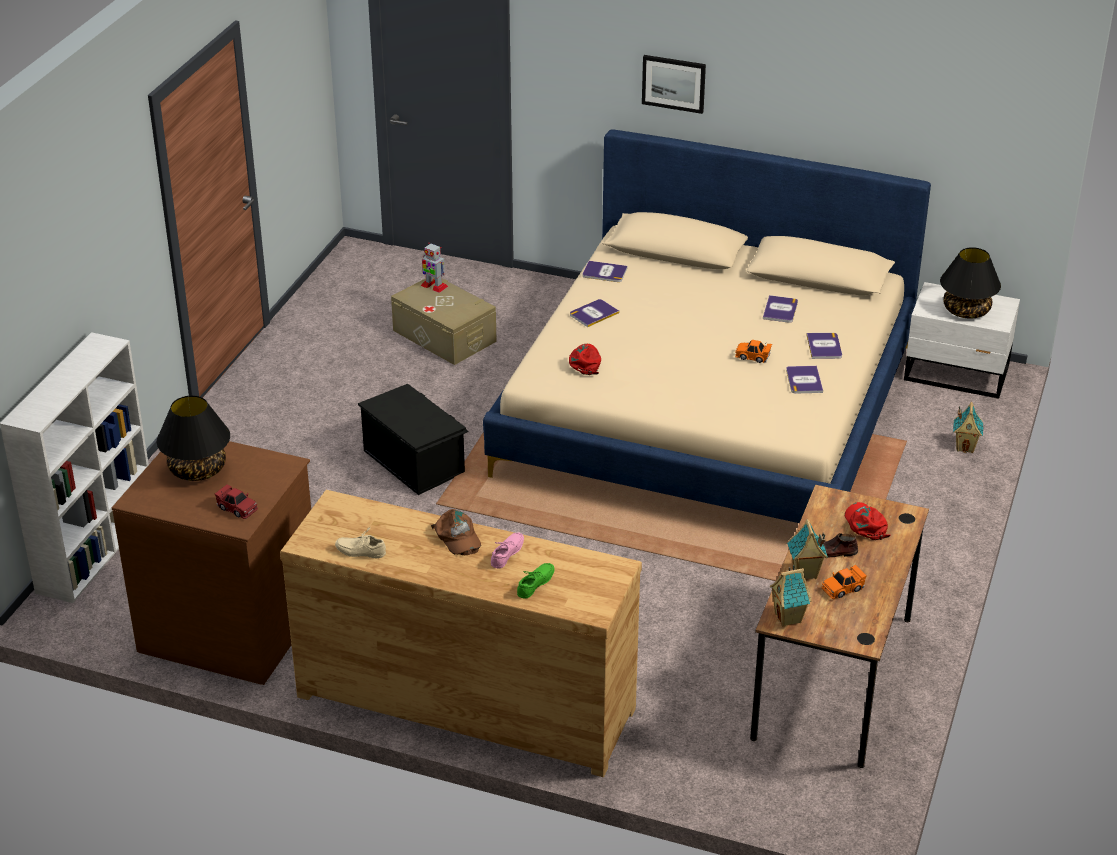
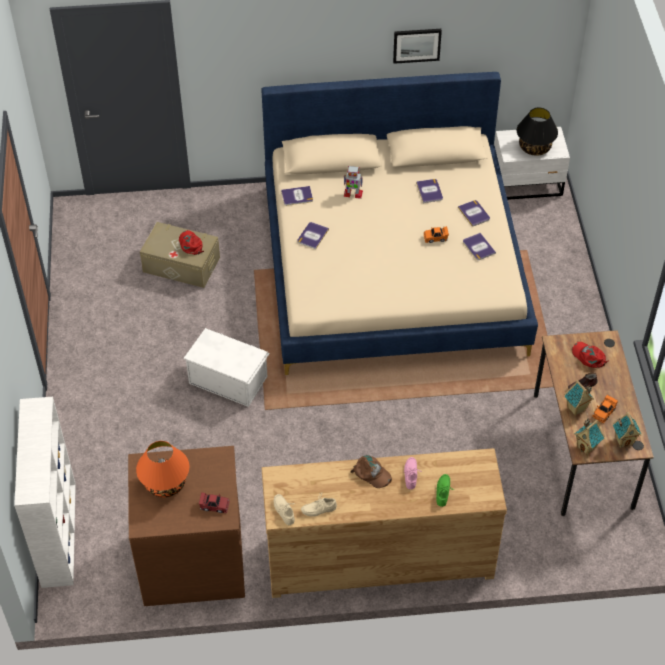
camera: 25 degrees left, 15 degrees up
(198, 469) = (165, 483): black table lamp -> orange table lamp
(318, 540) = (285, 511): none -> beige shoe
(414, 460) = (228, 379): black storage box -> white storage box
(434, 286) = (164, 232): toy robot -> toy robot (352, 193)
(585, 361) = (334, 280): red cap -> red cap (190, 244)
(674, 83) = (306, 47): picture -> picture (416, 45)
(965, 447) = (563, 242): toy house -> toy house (624, 440)

